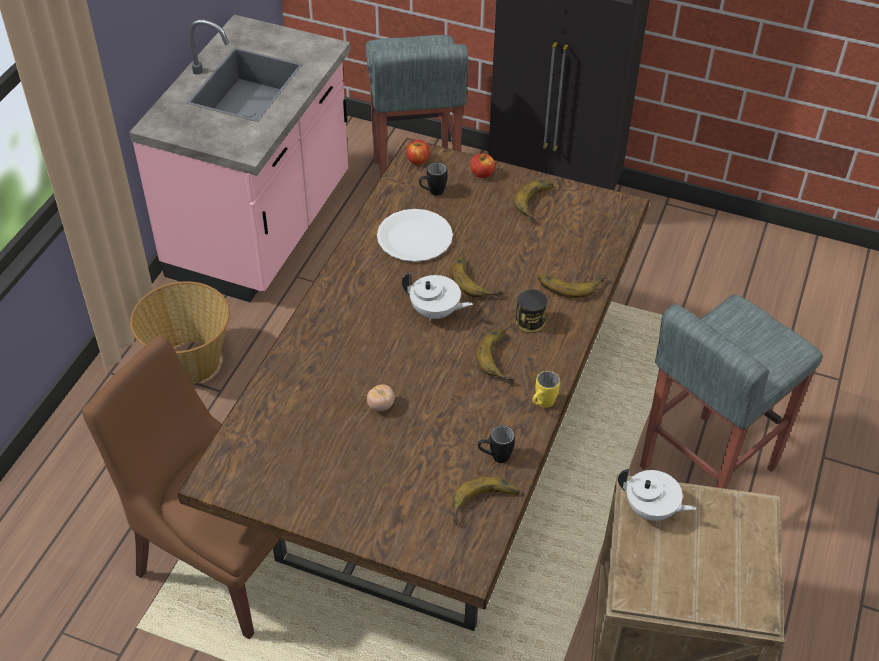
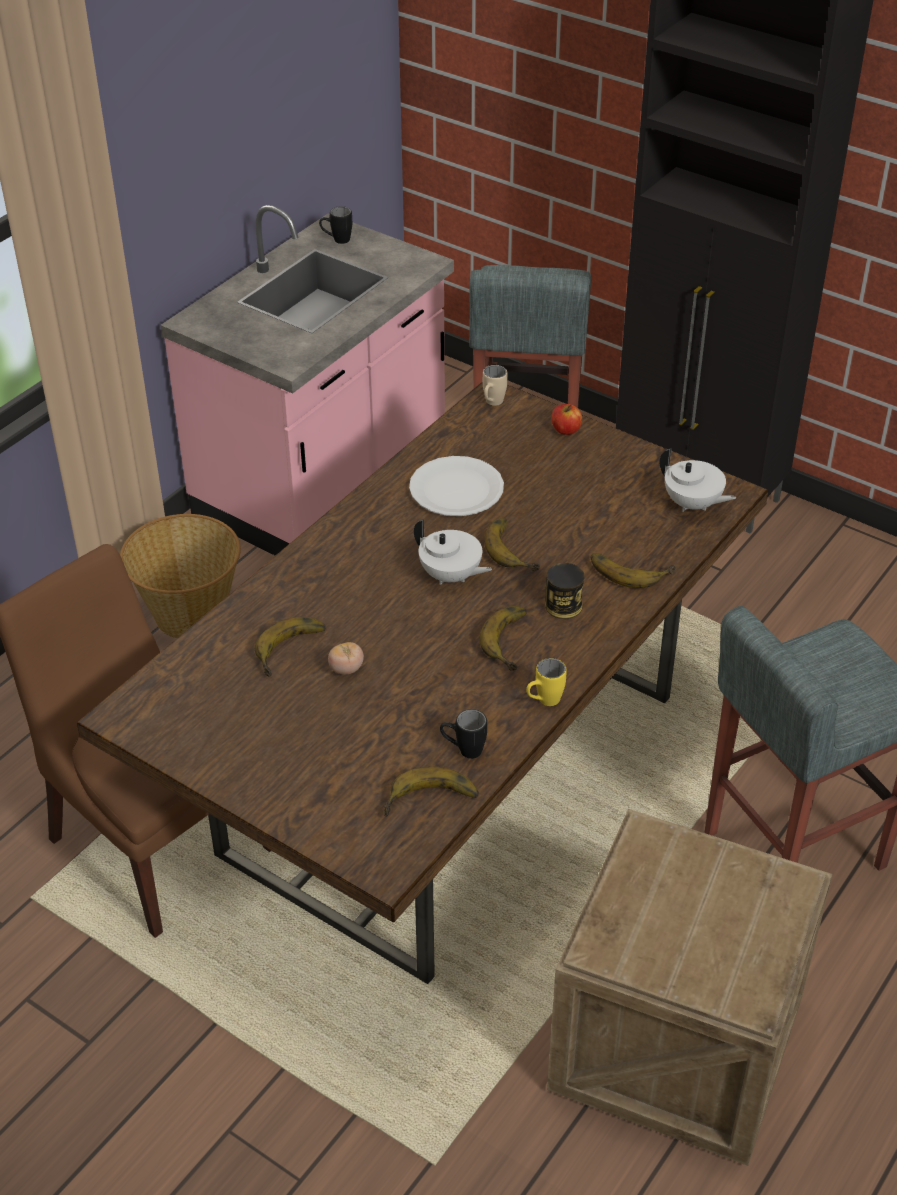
camera: 15 degrees right, 5 degrees down
(418, 160) = (492, 404): apple -> beige mug
(432, 192) = (496, 442): black mug -> black mug (336, 240)
(539, 203) = (624, 473): banana -> banana (293, 650)
(651, 510) = (655, 857): white teapot -> white teapot (692, 504)

